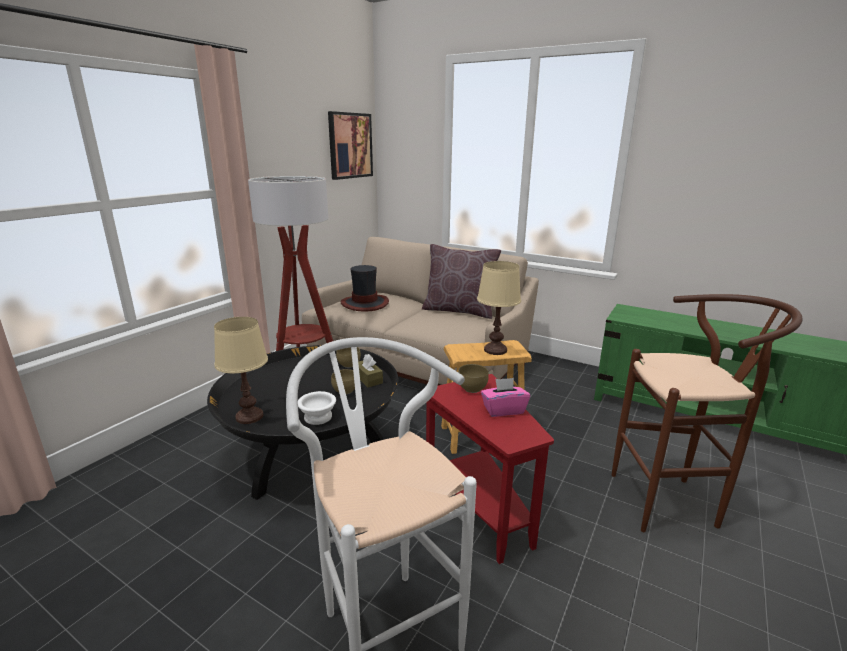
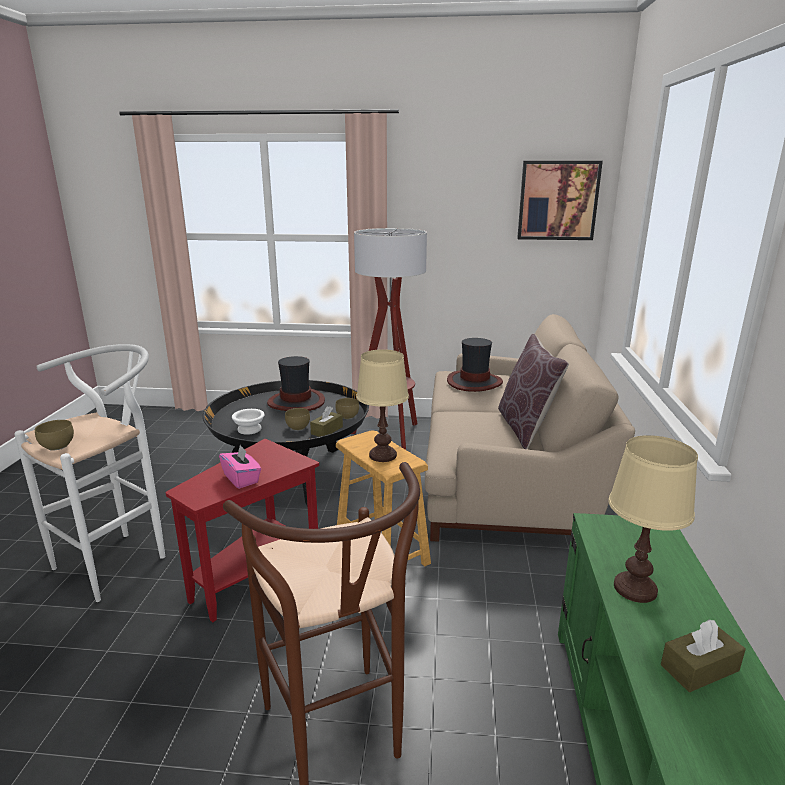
camera: 65 degrees right, 0 degrees up
(249, 416) = (238, 409): beige table lamp -> beige table lamp (634, 588)
(279, 381) = (296, 402): none -> hat
(473, 389) = (277, 459): brown bowl -> brown bowl (57, 447)
(737, 331) = (699, 668): none -> brown tissue box

